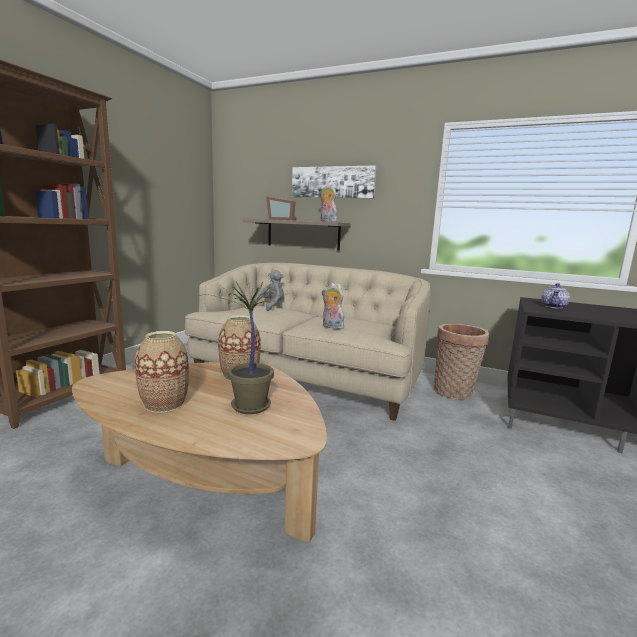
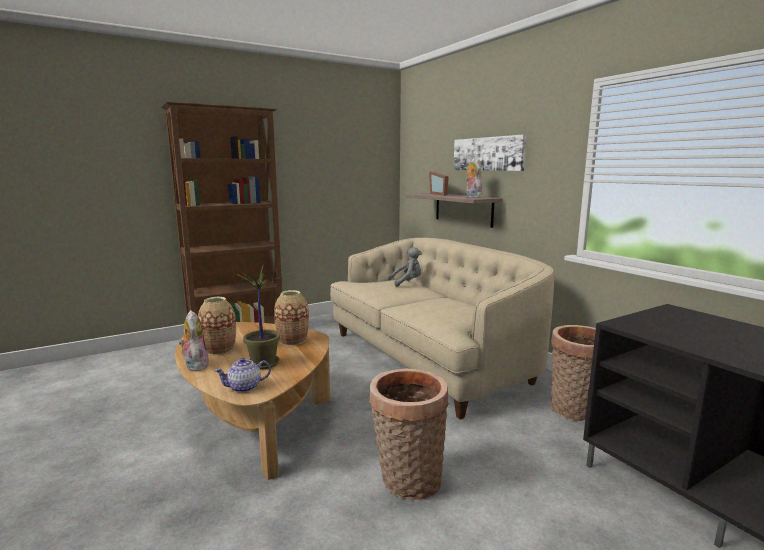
camera: 35 degrees right, 0 degrees up
(331, 327) = (422, 310): plush toy -> plush toy (195, 365)
(426, 485) = (407, 481): none -> basket
(554, 306) = (671, 322): teapot -> teapot (245, 387)

